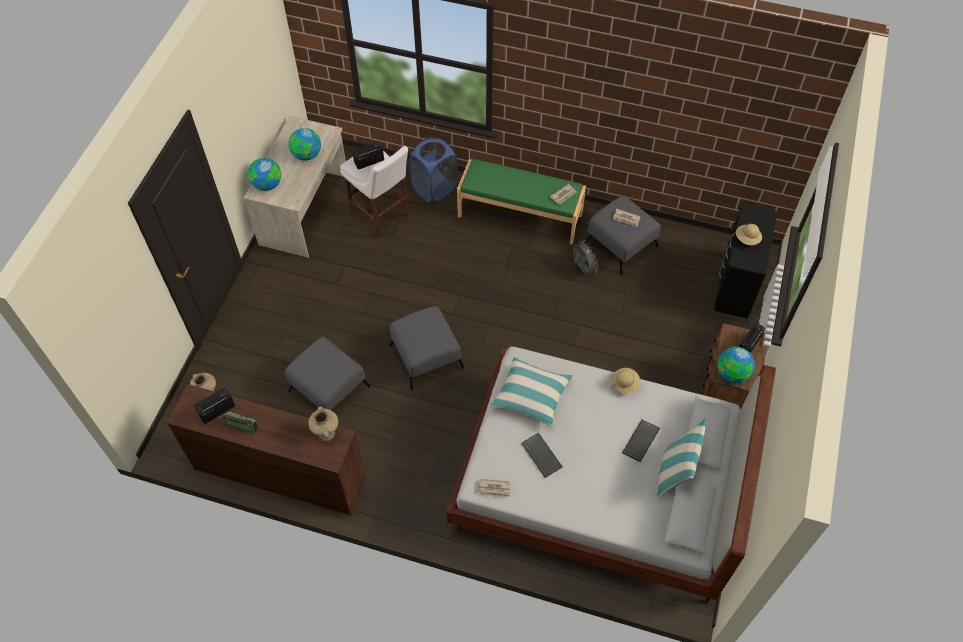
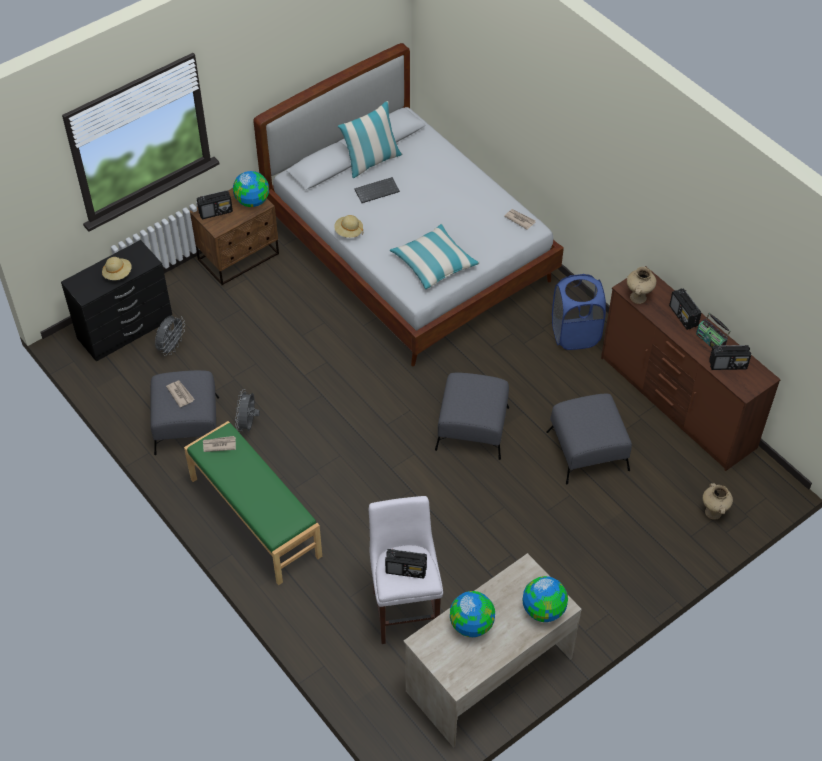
camera: 145 degrees left, 5 degrees down
(277, 437) = (683, 316): none -> radio
(434, 188) = (318, 609): blue laundry basket -> blue laundry basket (575, 334)
(542, 455) = (462, 220): keyboard -> none
(691, 289) = (171, 347): none -> grey fan

